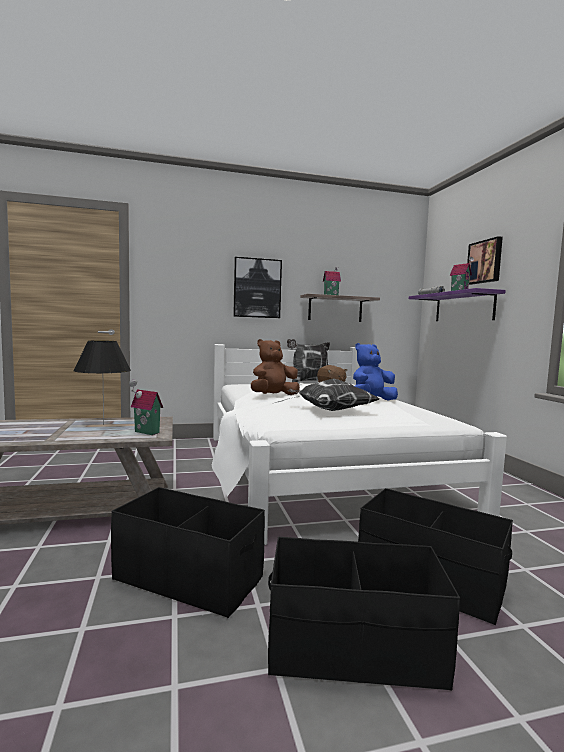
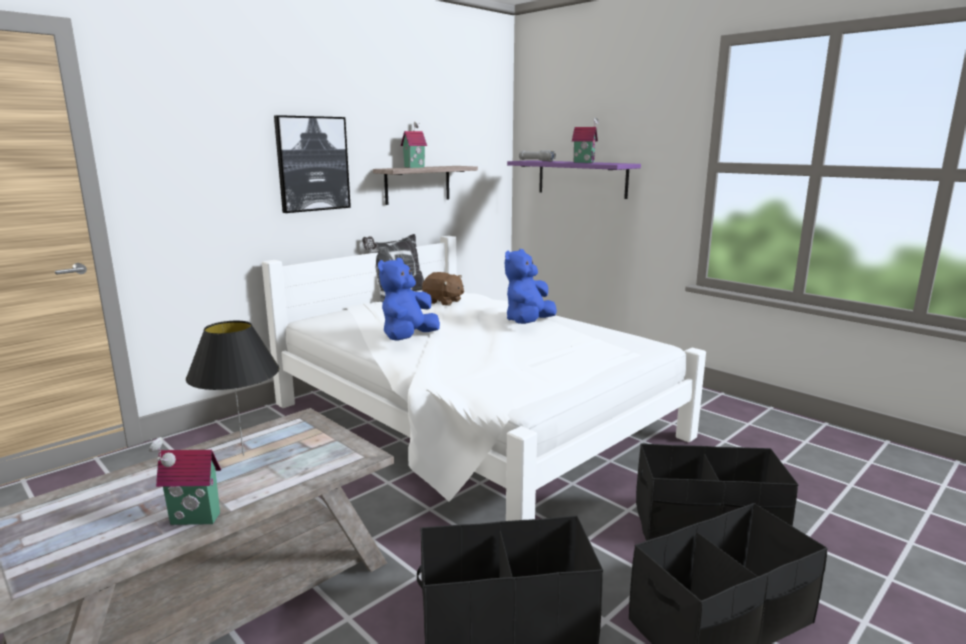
camera: 30 degrees left, 10 degrees up
(145, 432) = (334, 452): toy house -> toy house (193, 520)
(273, 396) = (408, 338): brown plush toy -> blue plush toy
(330, 410) = (518, 353): pillow -> none
(485, 262) = (611, 124): picture -> none

